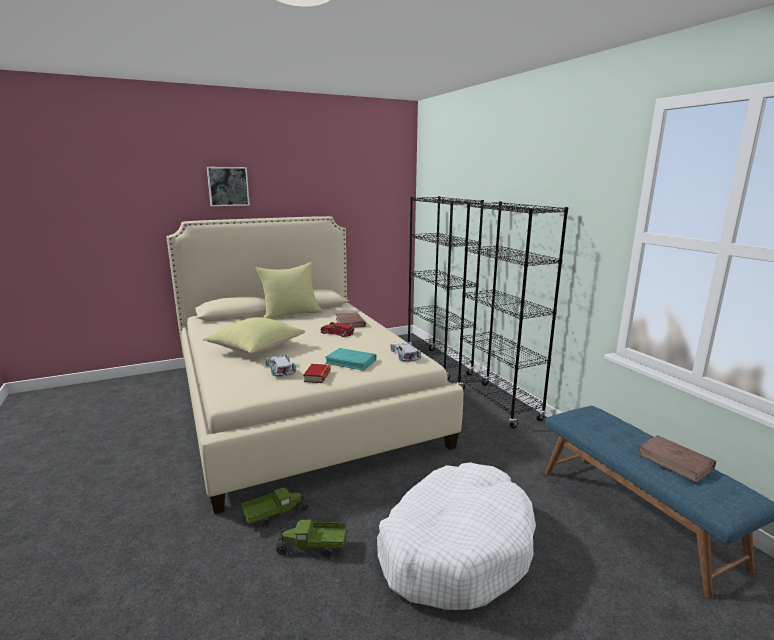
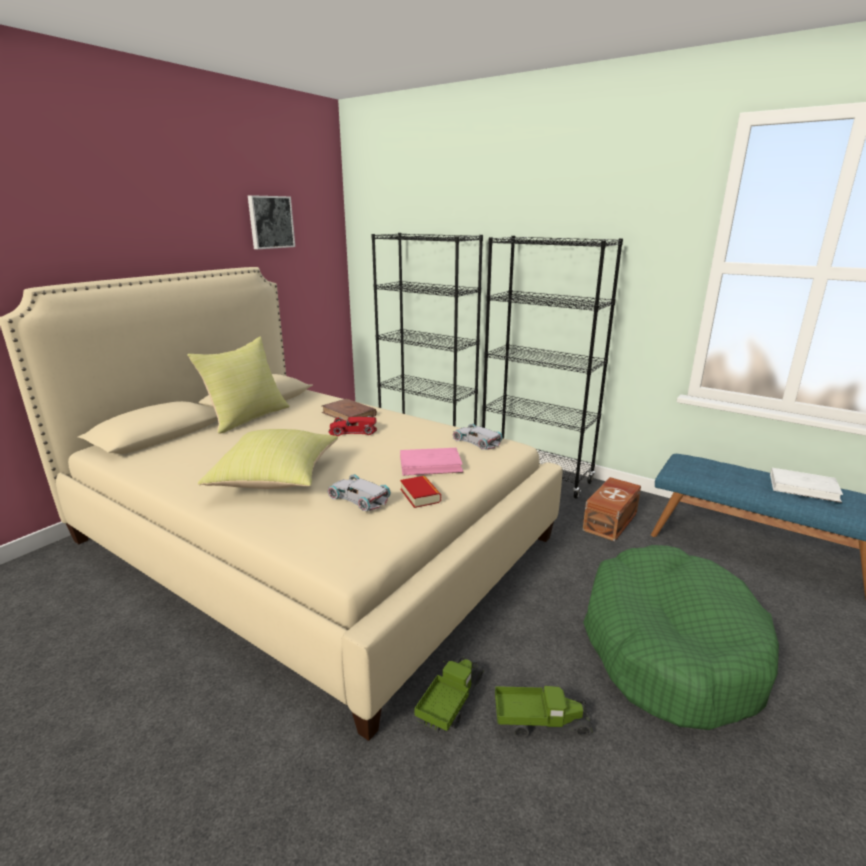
camera: 30 degrees left, 5 degrees up
(228, 186) = (93, 223): picture -> picture (270, 222)
(312, 547) = (540, 722): toy truck -> toy truck turned 150 degrees counterclockwise
(351, 362) = (431, 465): turquoise book -> pink book
(455, 547) = (669, 648): white dog bed -> green dog bed
(522, 452) = (611, 521): none -> brown storage box
(675, 461) = (803, 488): brown book -> white book

